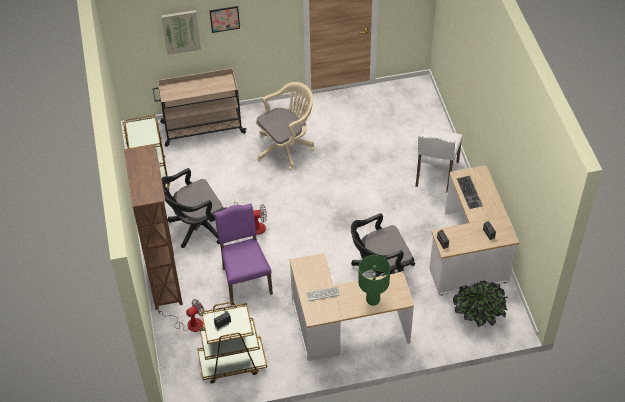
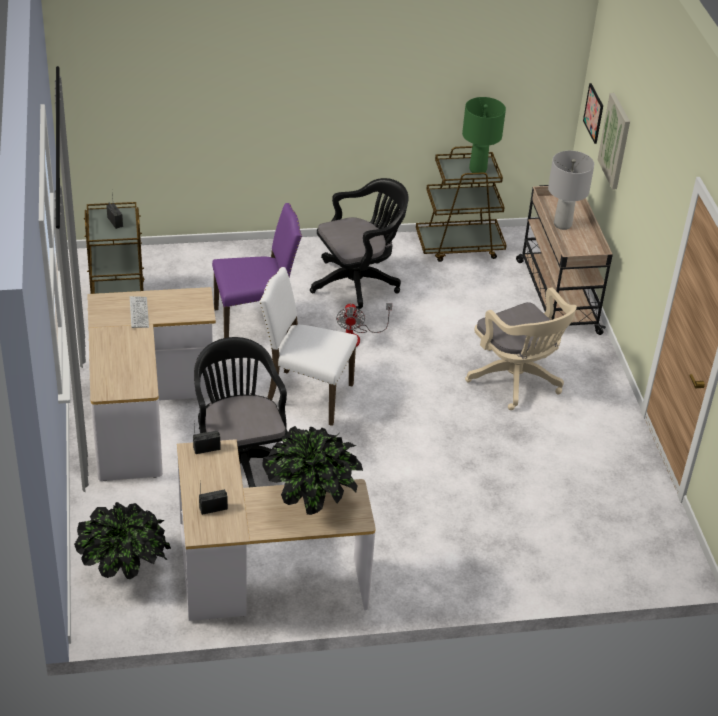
camera: 90 degrees right, 10 degrees down
(165, 280) = (268, 254): brown bookcase -> none
(189, 324) = (191, 271): fan -> none
(194, 93) = (562, 224): none -> grey table lamp
(196, 227) = (358, 283): black office chair -> black office chair turned 90 degrees clockwise
(224, 19) = (638, 170): picture -> picture (594, 113)
(373, 300) = (113, 360): green table lamp -> green table lamp (478, 170)
(435, 174) = (450, 558): white chair -> white chair (306, 395)
(470, 192) = (312, 498): keyboard -> potted plant

